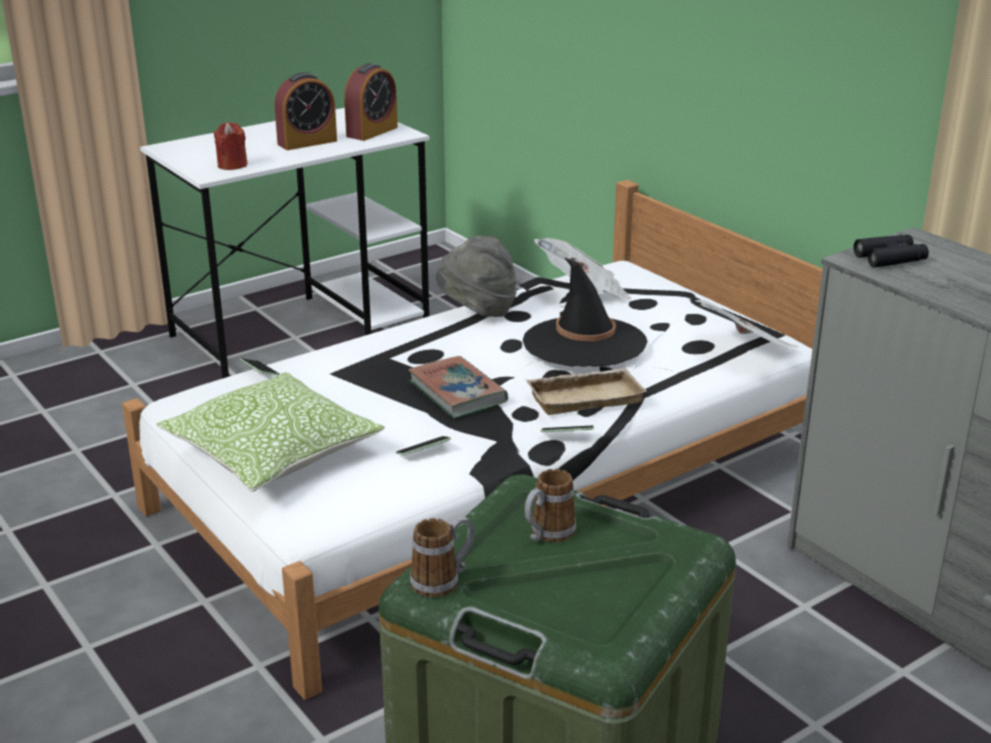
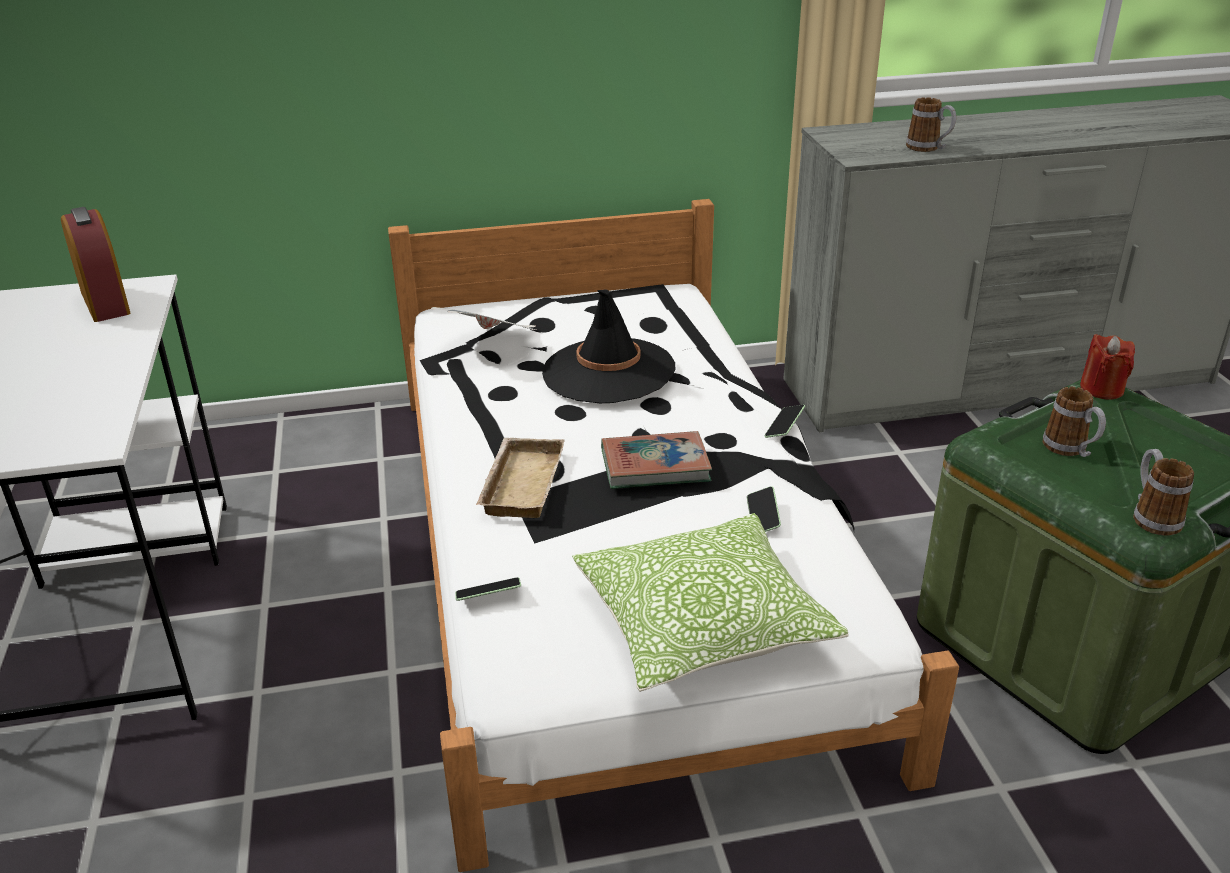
camera: 65 degrees left, 5 degrees up
(232, 165) = (81, 419): red candle -> red candle (1101, 389)
(307, 142) = (74, 350): alarm clock -> none
(477, 311) = (472, 412): grey hat -> none
(585, 397) = (717, 399): beige tray -> beige tray (520, 483)
(745, 350) = (678, 307): newspaper -> none
(890, 258) = (864, 148): black binoculars -> none
(938, 286) = (928, 148): none -> mug

